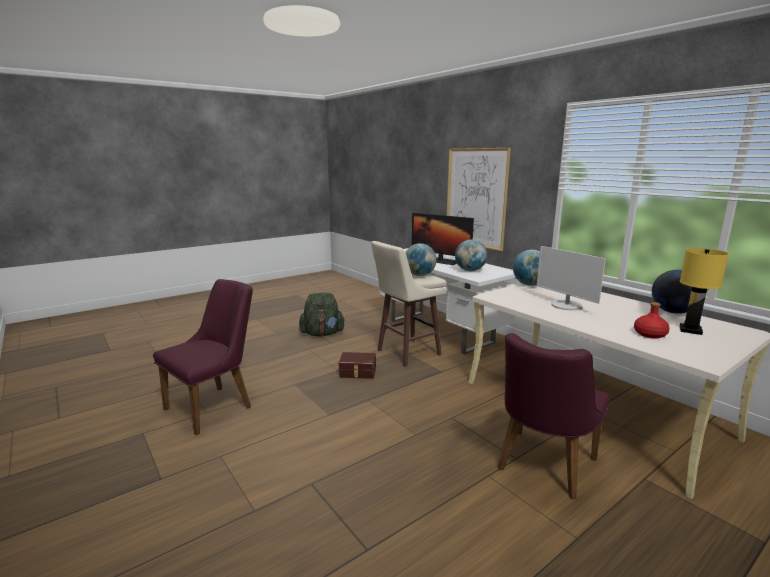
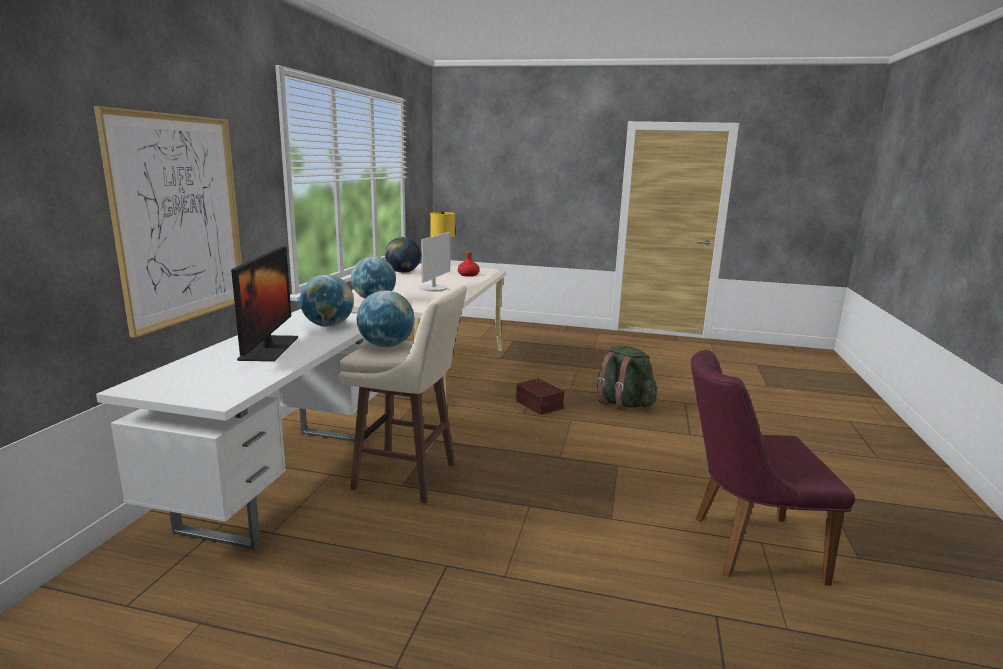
camera: 130 degrees left, 0 degrees up
(322, 334) = (416, 604): green backpack -> green backpack (623, 404)
(357, 372) = (514, 488): brown storage box -> brown storage box (540, 404)
(542, 468) = (535, 378): purple chair -> none

